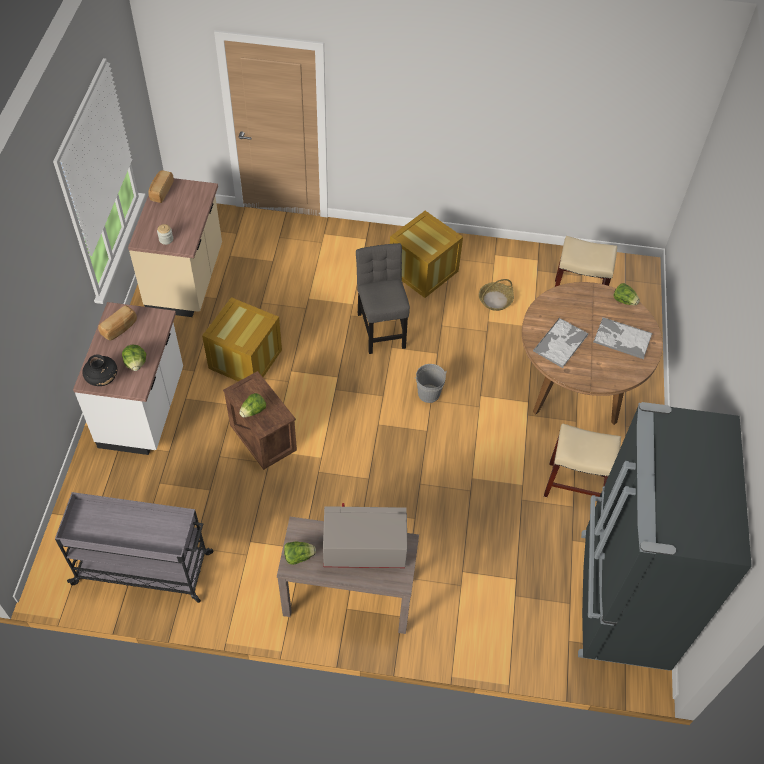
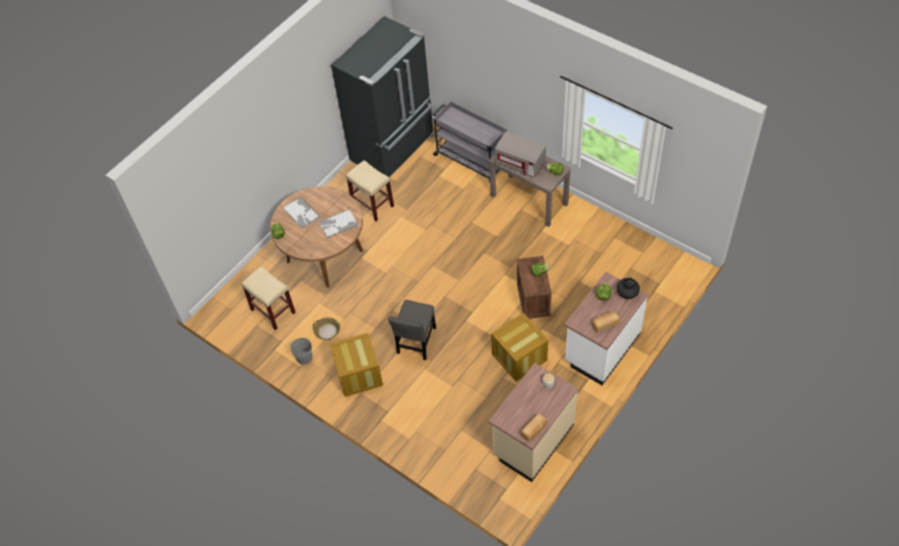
camera: 145 degrees left, 0 degrees up
(145, 568) = (633, 253): grey cart -> grey cart (470, 160)
(429, 393) = (416, 286): grey bucket -> grey bucket (304, 358)

